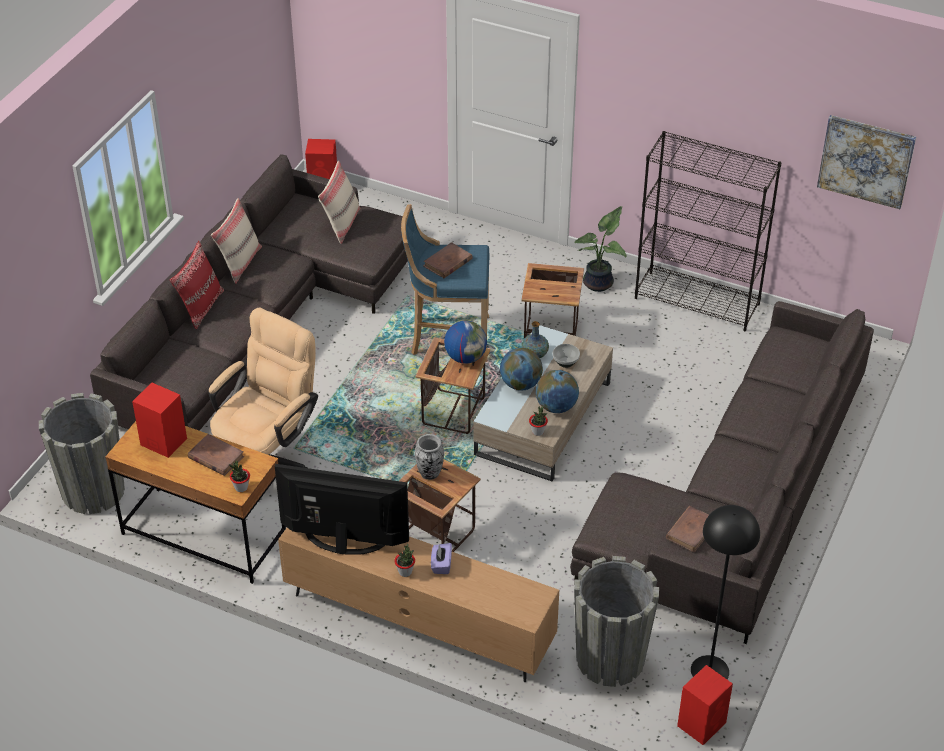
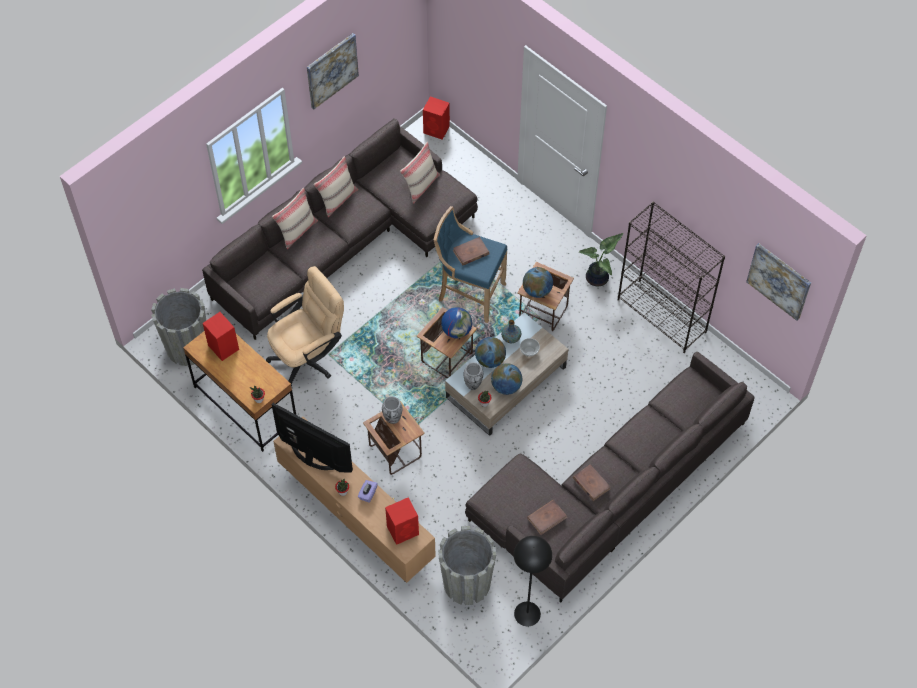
camera: 20 degrees right, 15 degrees up
(201, 307) = (297, 231): red pillow -> beige pillow
(202, 75) = (331, 70): none -> picture
(215, 457) = (251, 370): brown book -> brown book (591, 483)
(512, 416) = (473, 385): none -> vase
(545, 291) = (537, 290): none -> globe
(702, 723) = (504, 649): red speaker -> red speaker (403, 530)

